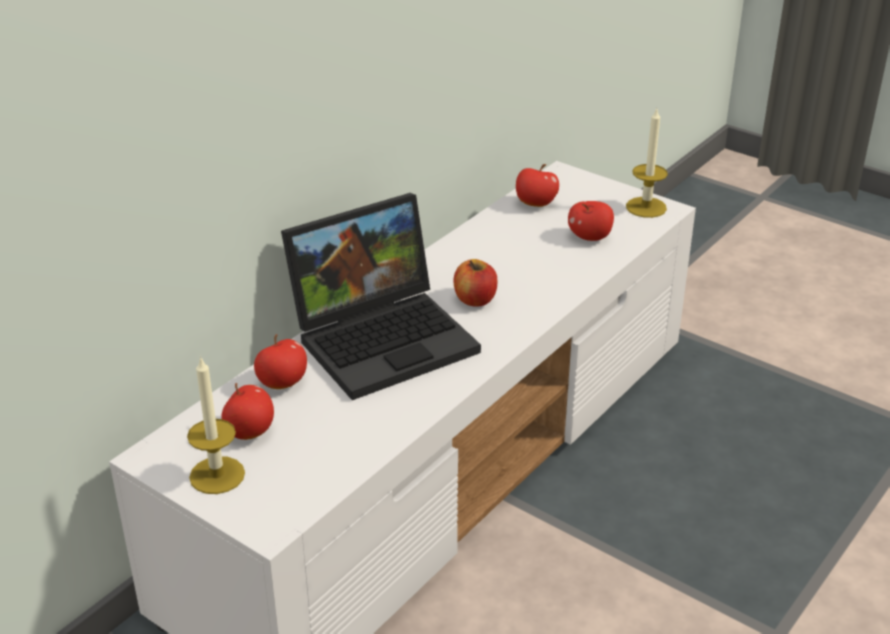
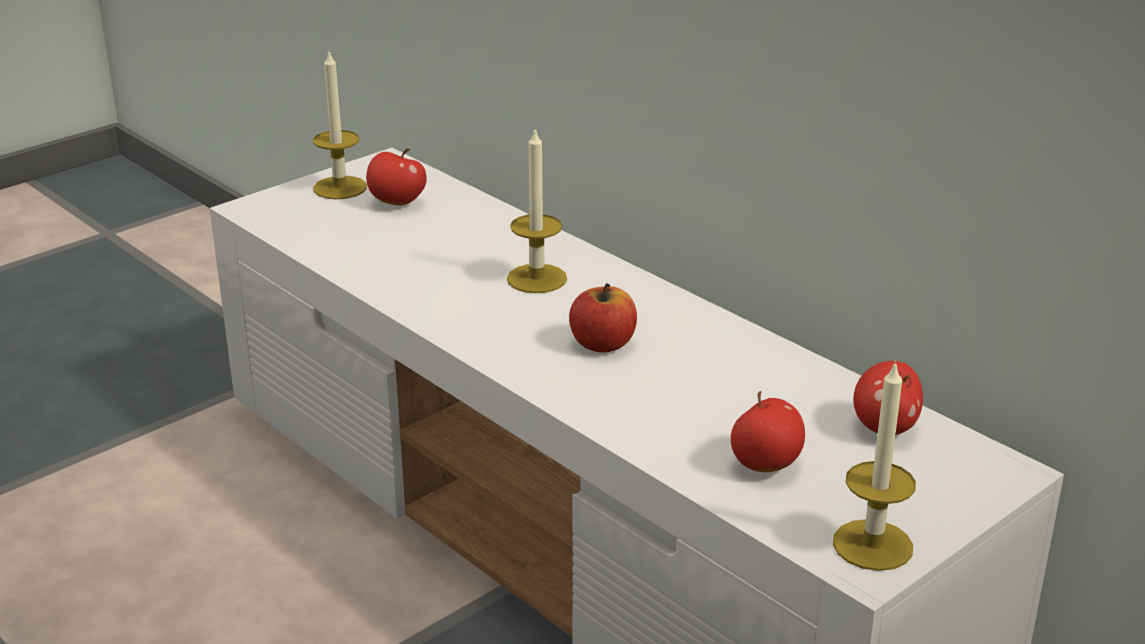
camera: 100 degrees right, 5 degrees down
(282, 383) = (471, 219): apple -> none
(385, 337) = (537, 278): laptop -> candle

